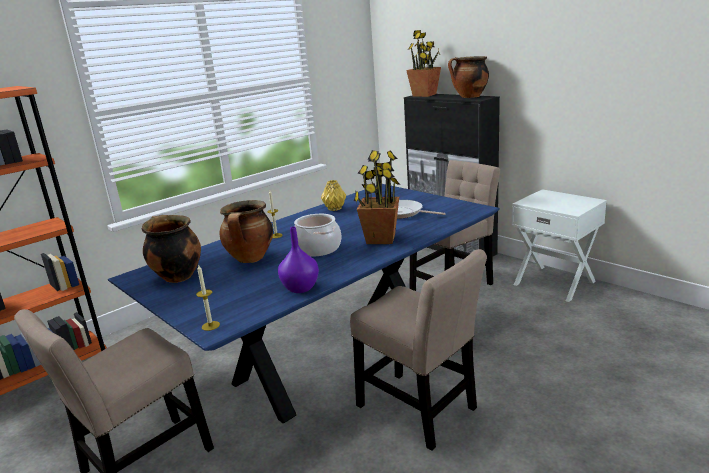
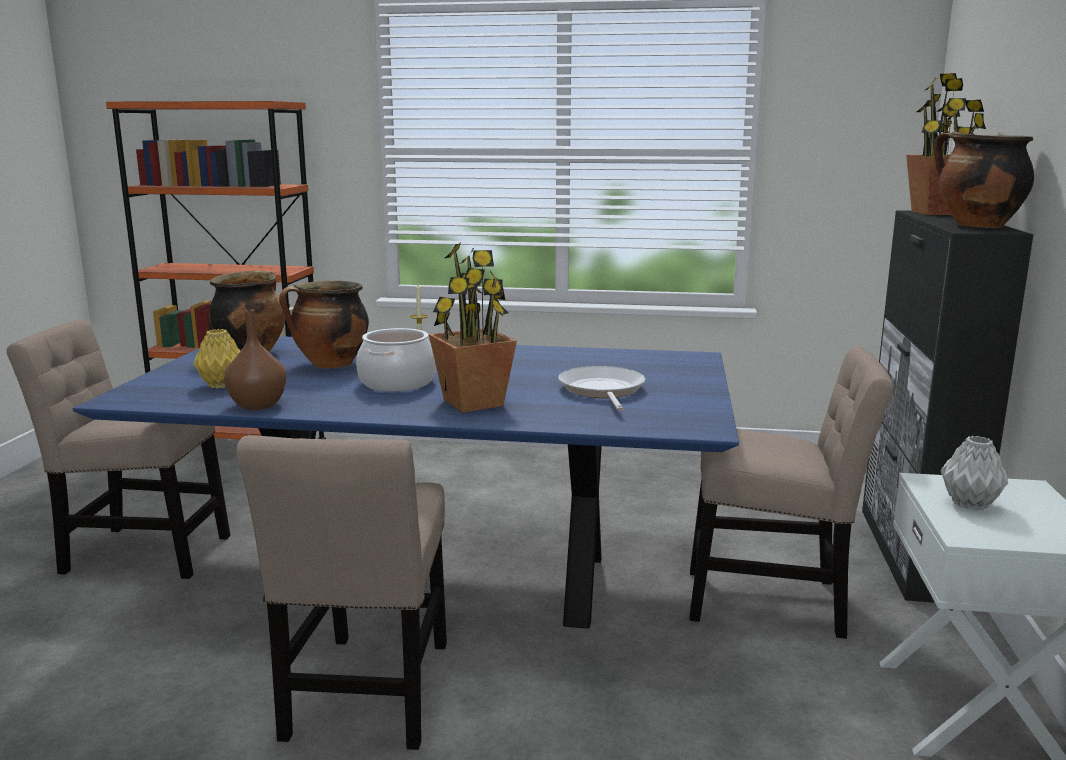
camera: 50 degrees right, 5 degrees down
(210, 326) = (128, 396): candle -> none
(301, 288) = (258, 405): purple vase -> brown vase
(334, 209) = (561, 356): yellow vase -> yellow vase (222, 385)
(550, 203) = (969, 504): none -> grey vase

